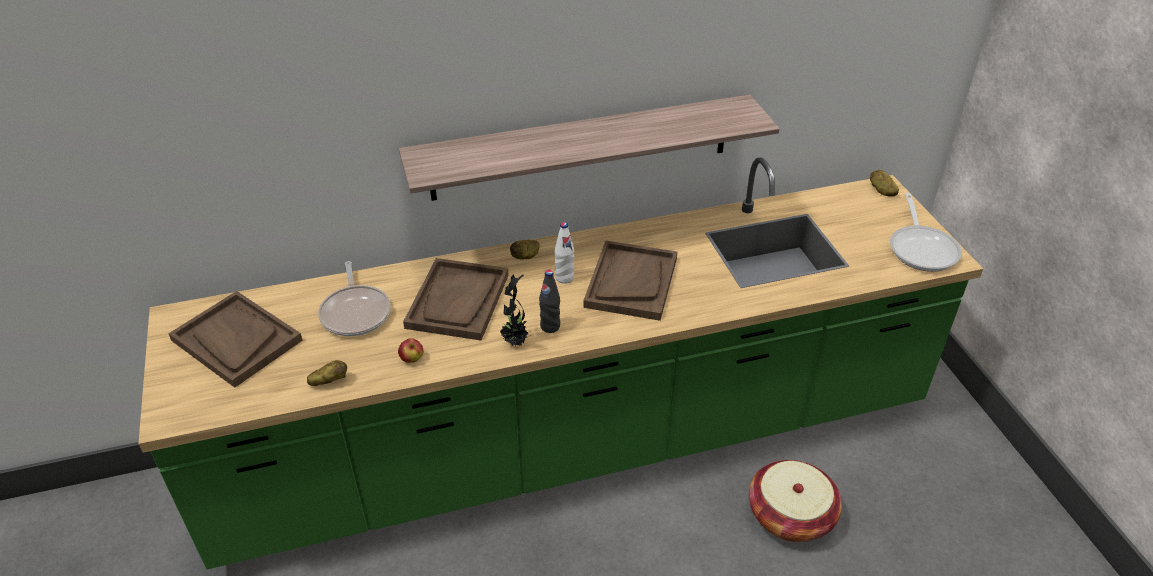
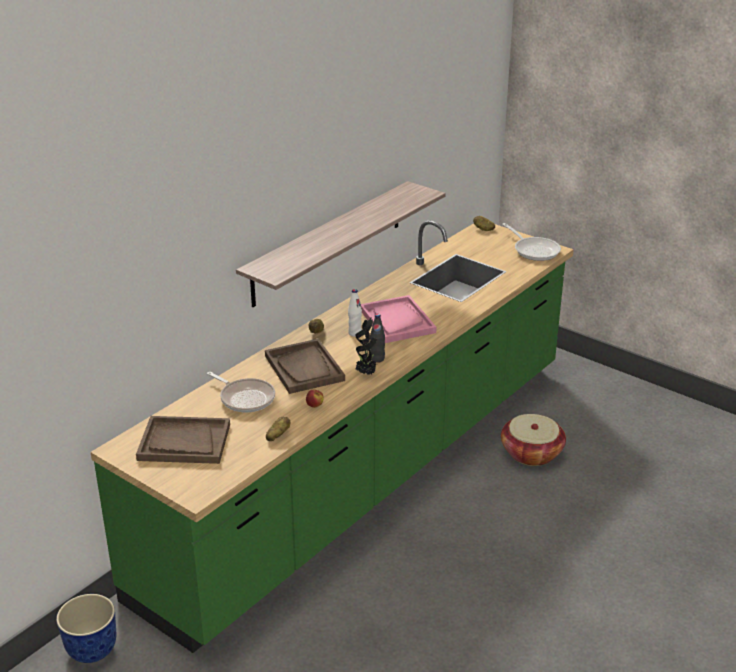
camera: 35 degrees left, 10 degrees down
(145, 504) = (91, 649): none -> planter
(631, 282) = (397, 321): brown tray -> pink tray

